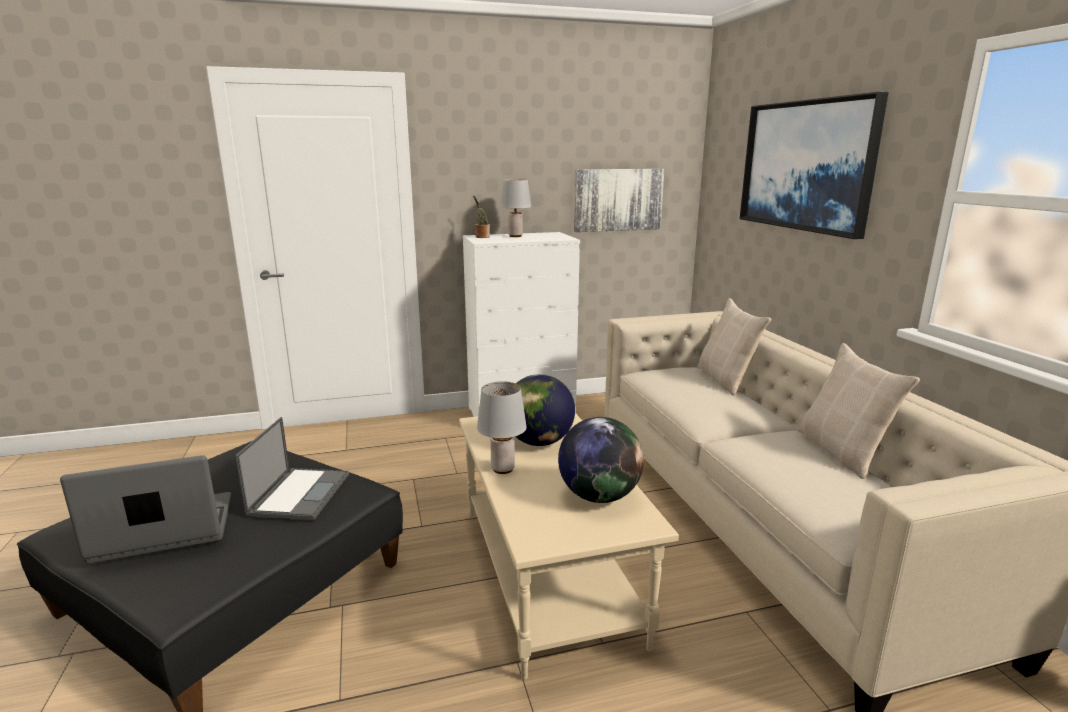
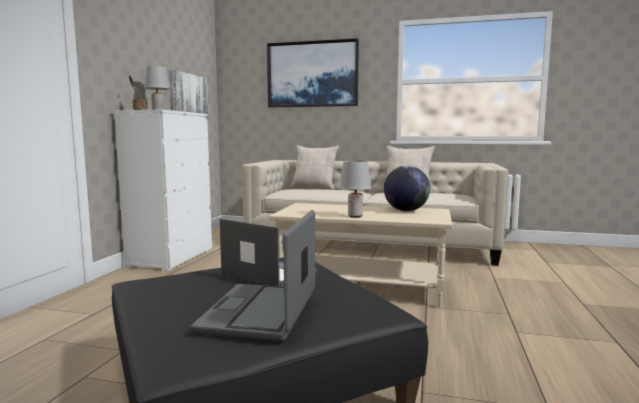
camera: 60 degrees left, 10 degrees down
(538, 442) = (332, 210): globe -> none

